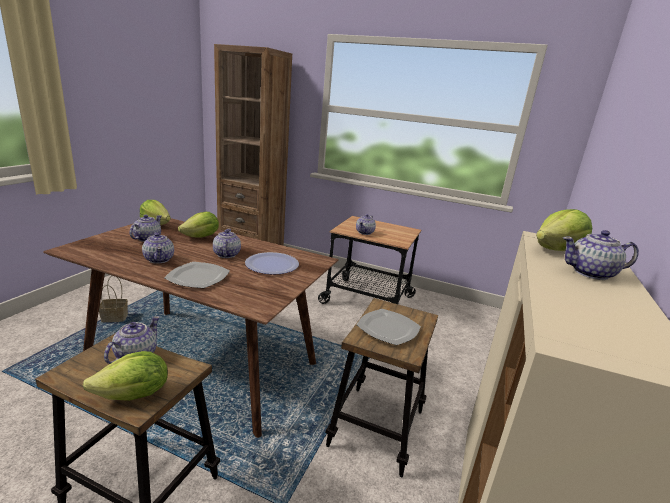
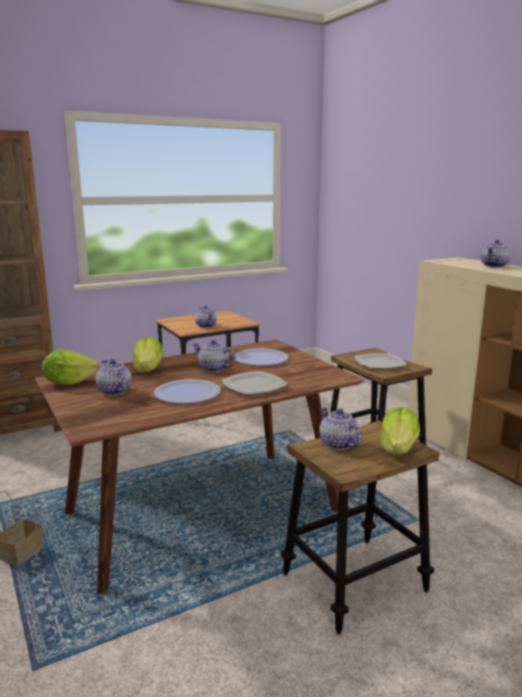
camera: 50 degrees left, 5 degrees down
(159, 259) = (187, 393): teapot -> plate
(557, 250) = (458, 263): lettuce -> none

